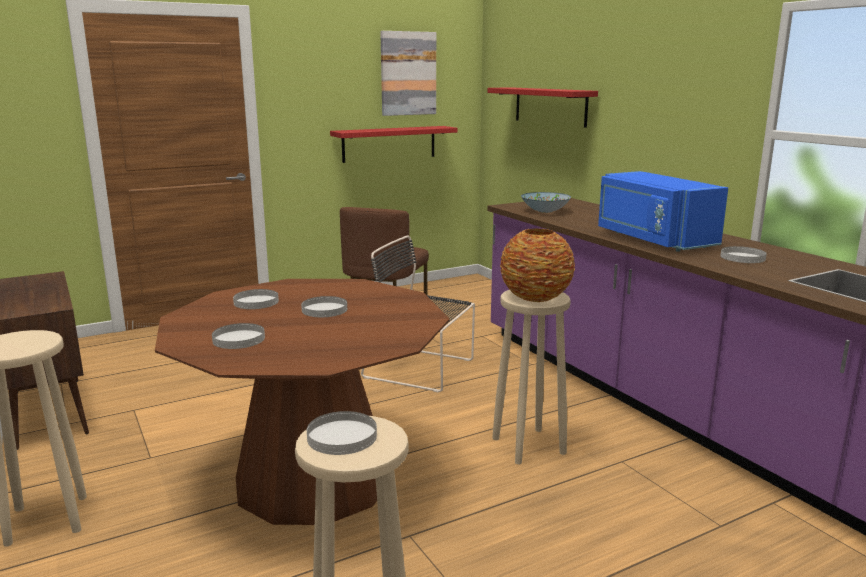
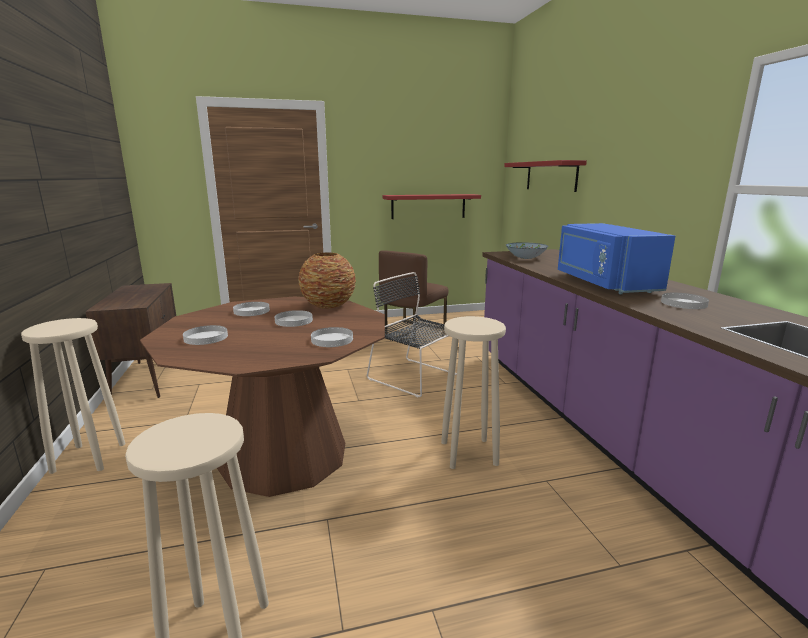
camera: 15 degrees right, 0 degrees up
(342, 437) = (181, 433): white plate -> white plate (332, 339)
(408, 73) = (445, 153): picture -> none
(536, 297) = (474, 325): vase -> vase (329, 305)

